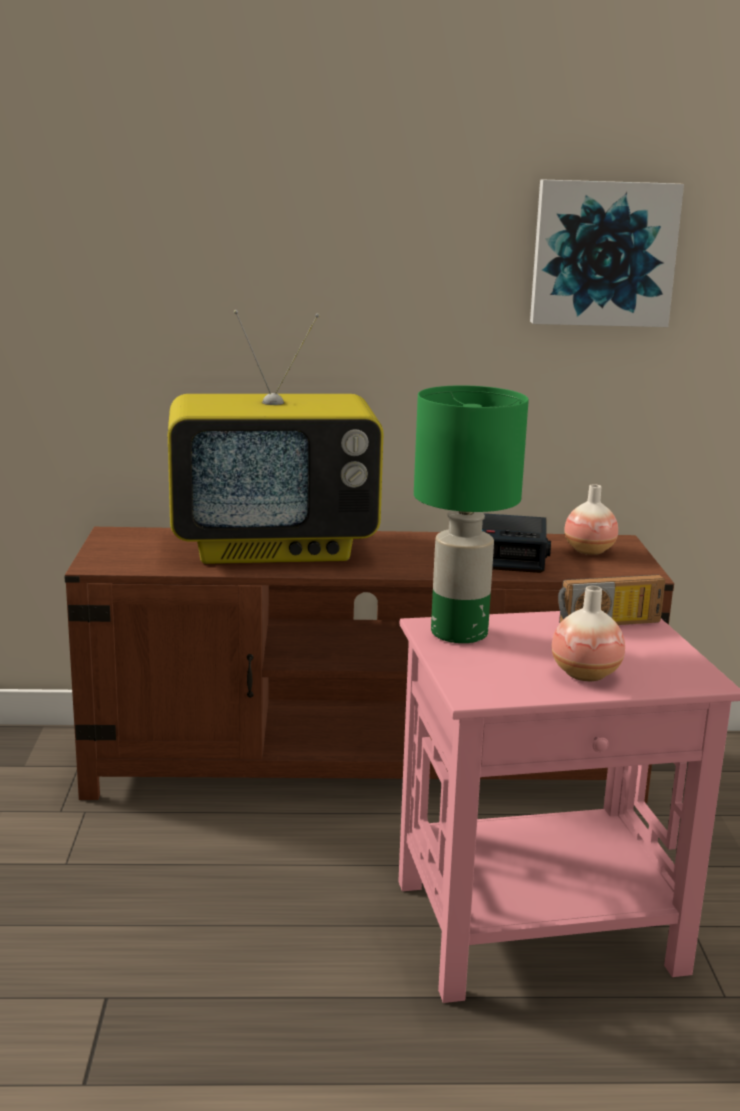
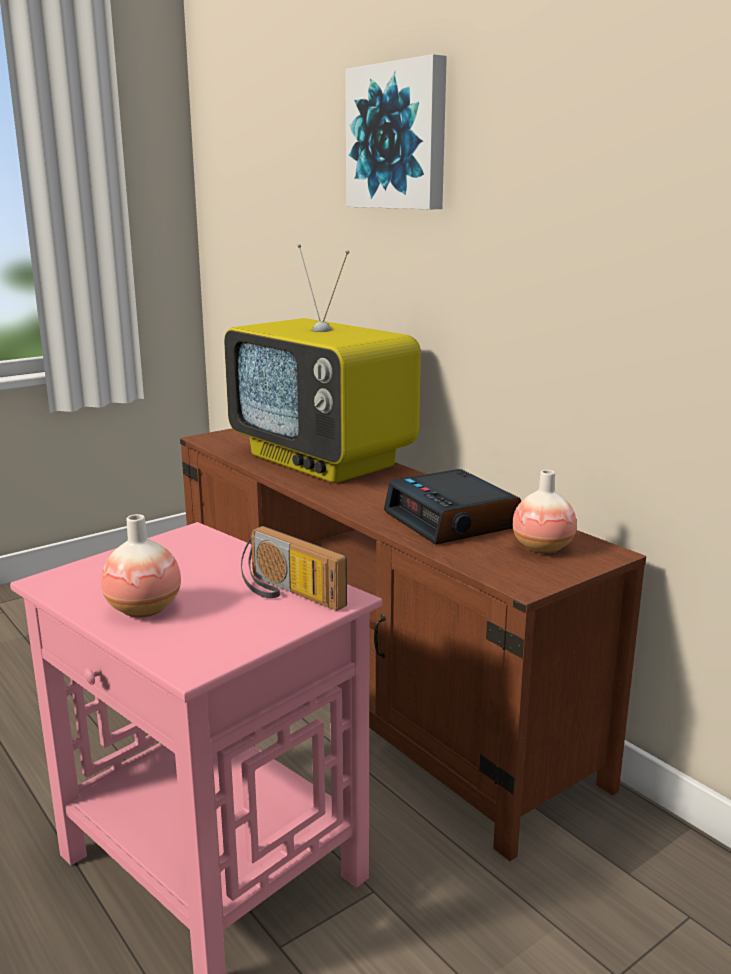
camera: 55 degrees right, 0 degrees up
(458, 634) = (184, 545): green table lamp -> none
(603, 253) = (630, 192): picture -> picture (399, 137)

